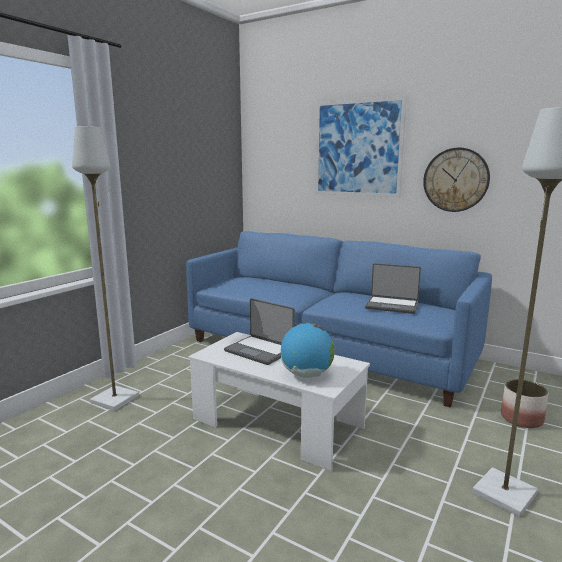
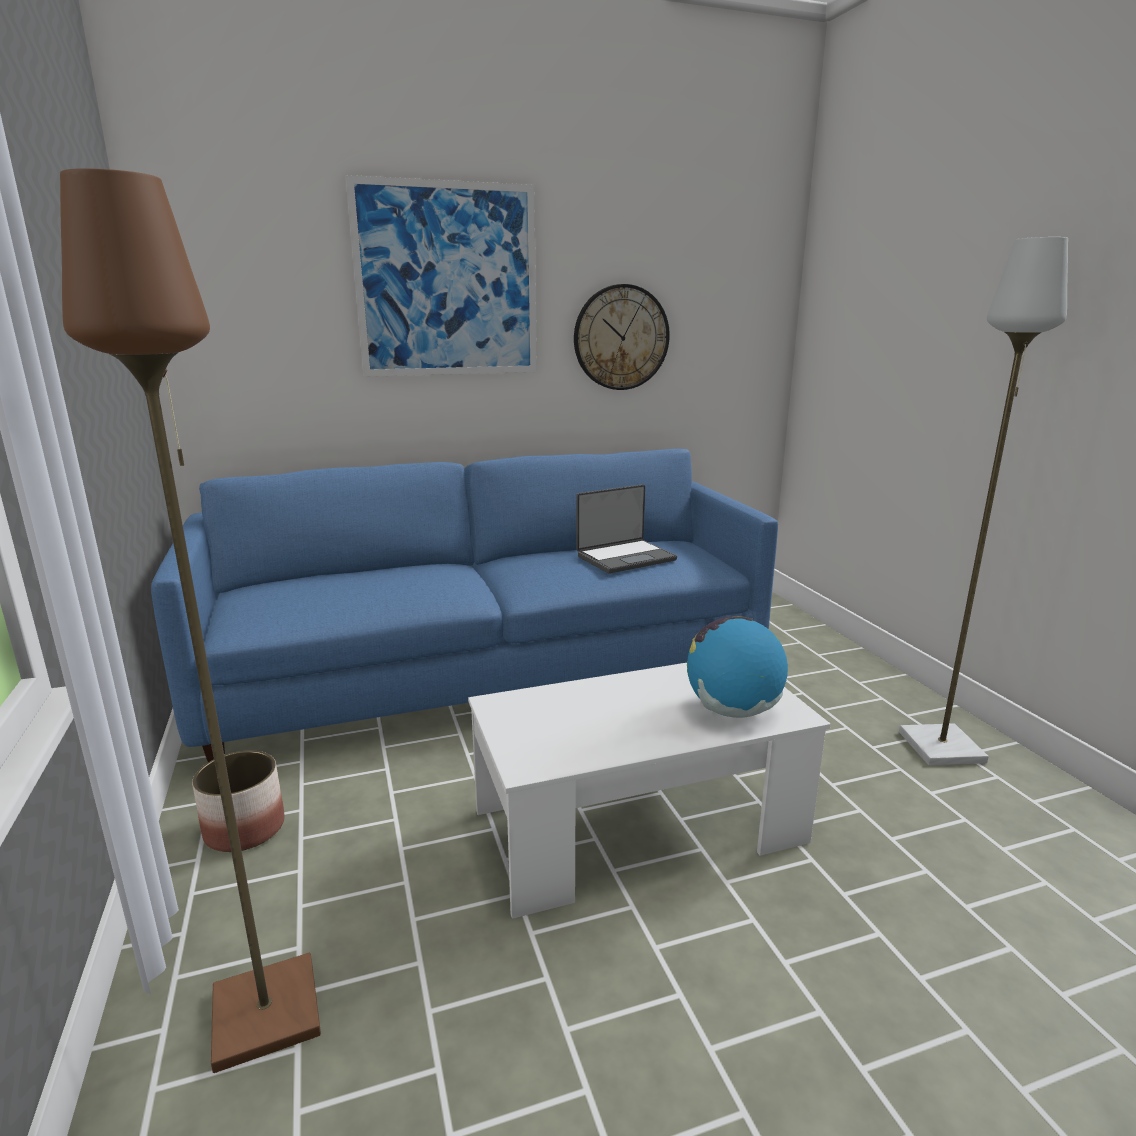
camera: 50 degrees left, 5 degrees up
(116, 399) = (267, 1010): grey floor lamp -> brown floor lamp
(260, 350) = (588, 709): laptop -> none
(522, 419) = (815, 657): planter -> planter (245, 828)

